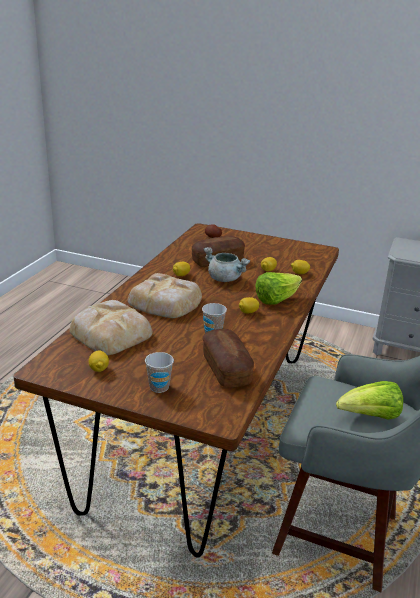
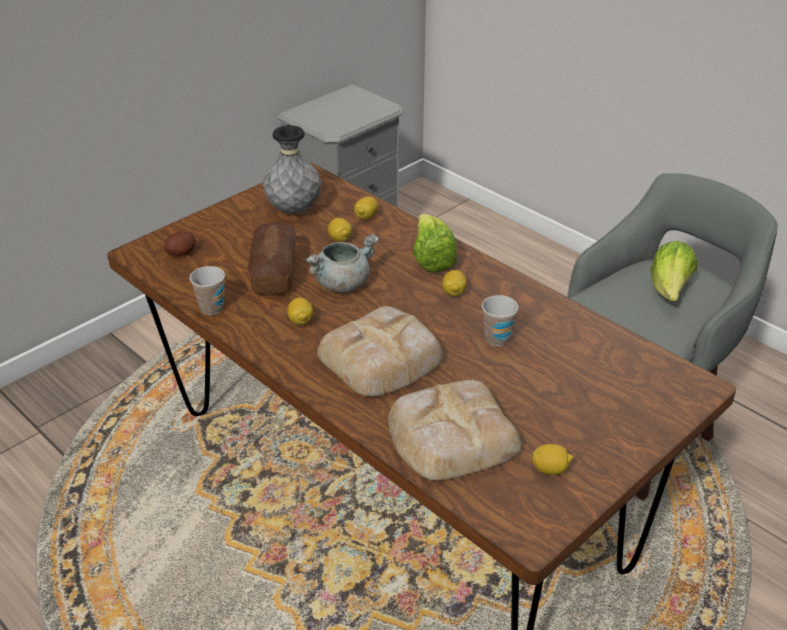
camera: 65 degrees left, 10 degrees up
(159, 387) = (614, 420): cup -> cup (211, 308)
(226, 369) = (590, 352): bread -> none
(282, 253) = (294, 210): none -> grey vase

